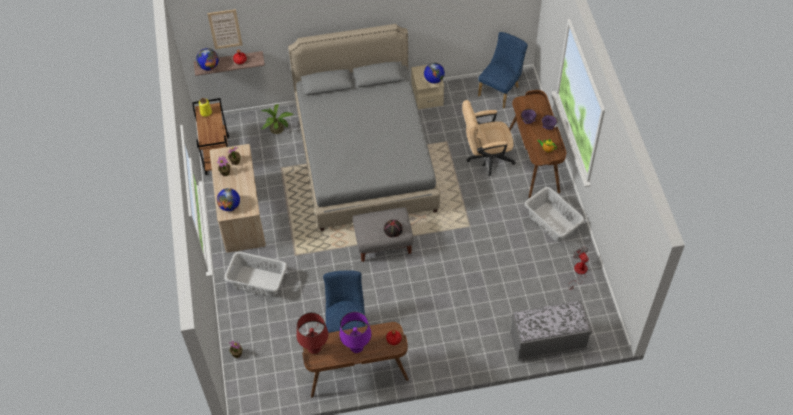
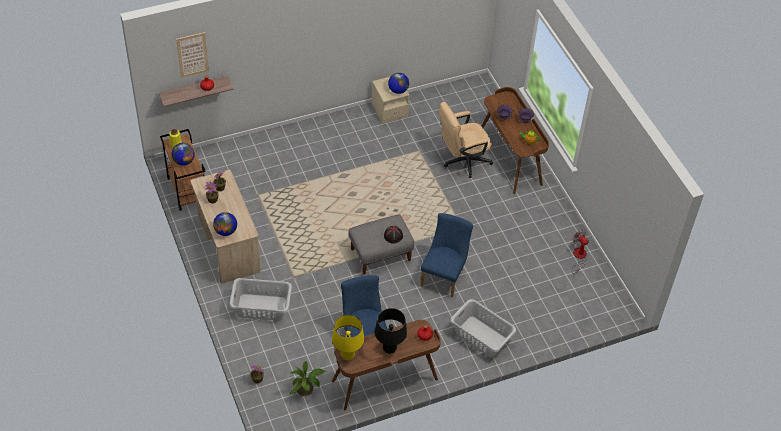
camera: 15 degrees left, 5 degrees down
(209, 66) = (176, 96): globe -> globe (184, 161)
(278, 129) = (245, 158): potted plant -> potted plant (307, 390)
(314, 348) = (347, 355): red table lamp -> yellow table lamp
(356, 347) = (389, 348): purple table lamp -> black table lamp
(365, 157) = (341, 175): grey bed -> none
(501, 90) = (461, 96): blue chair -> blue chair (444, 275)
(547, 342) = (564, 325): grey bench -> none
(552, 222) = (542, 214): grey laundry basket -> grey laundry basket (481, 337)

